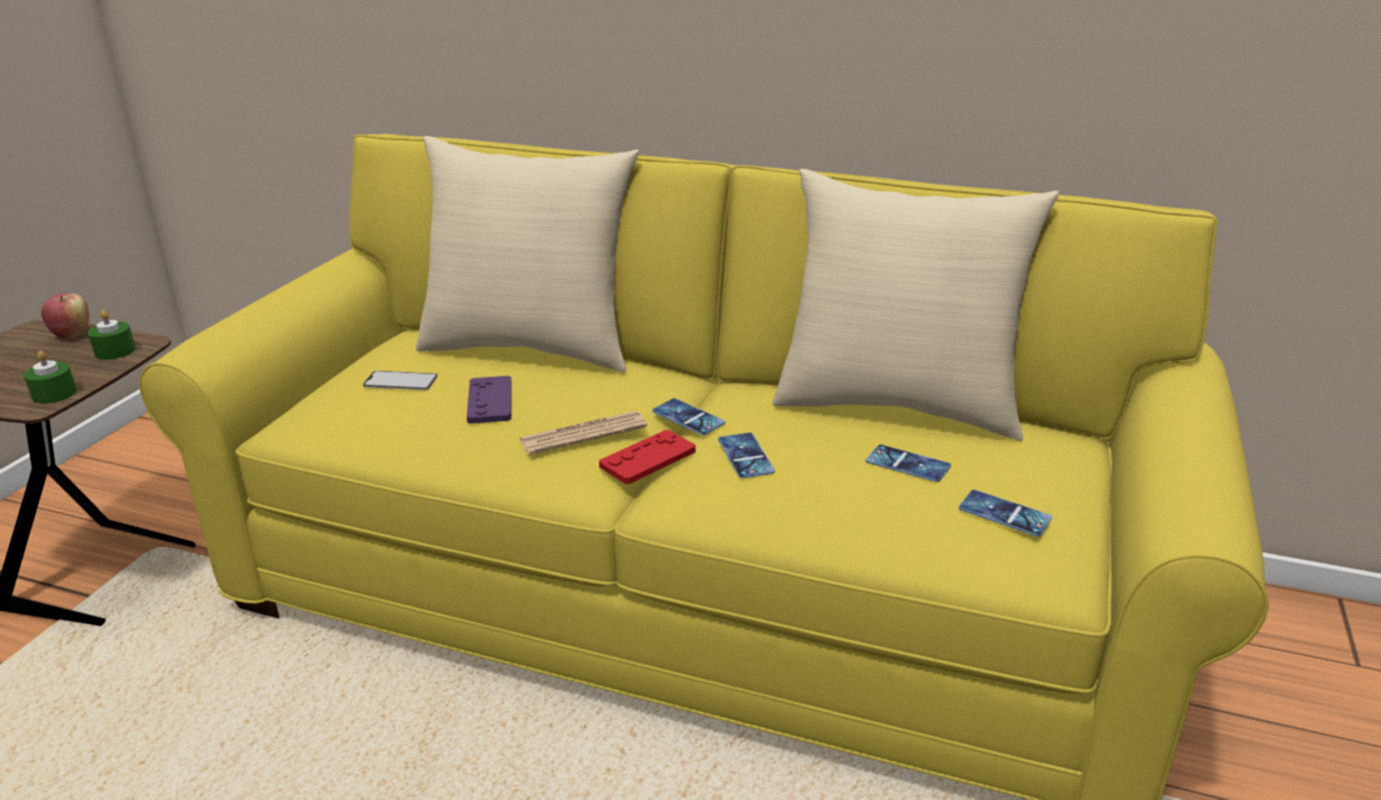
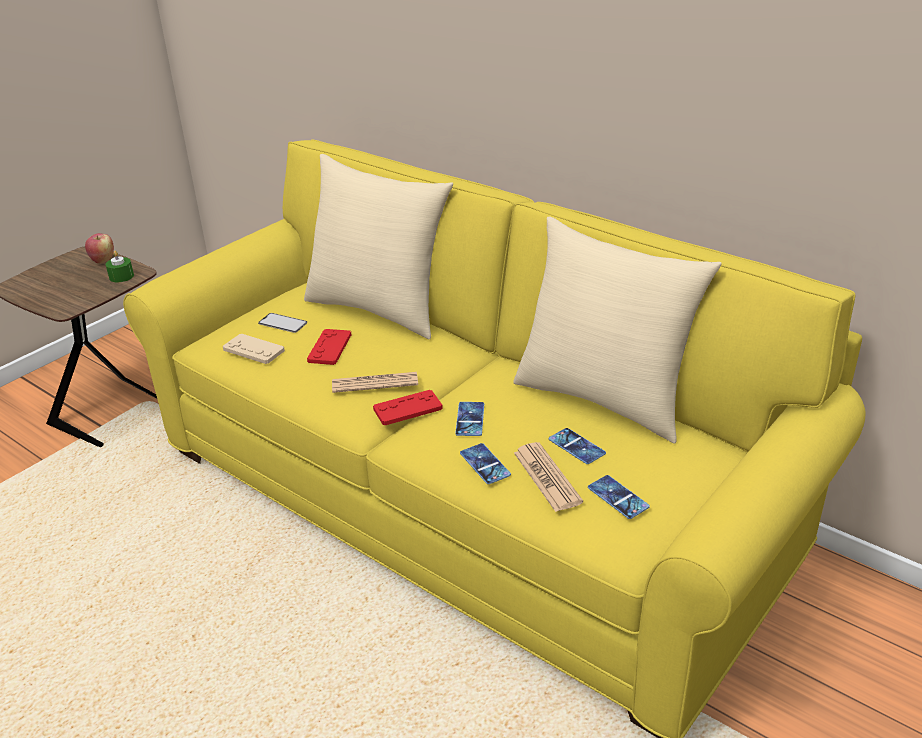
camera: 20 degrees right, 5 degrees up
(54, 394) = (77, 303): green candle -> none
(375, 420) = (253, 350): none -> beige game controller
(490, 401) = (329, 348): purple game controller -> red game controller
(688, 417) = (452, 382): phone -> phone (485, 464)
(898, 507) = (547, 477): none -> newspaper

